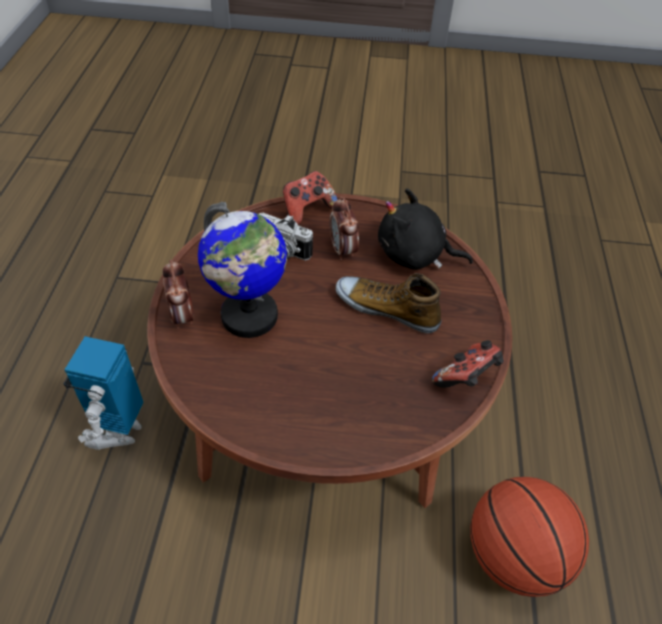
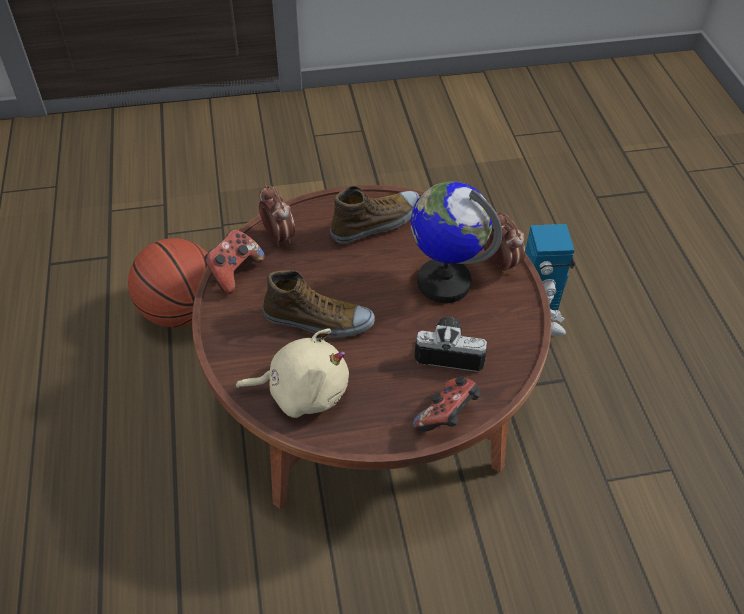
camera: 165 degrees right, 0 degrees up
(288, 401) = (376, 223): none -> shoe
(343, 250) = (384, 376): alarm clock -> alarm clock (278, 237)
(414, 255) = (302, 391): black plush toy -> beige plush toy

